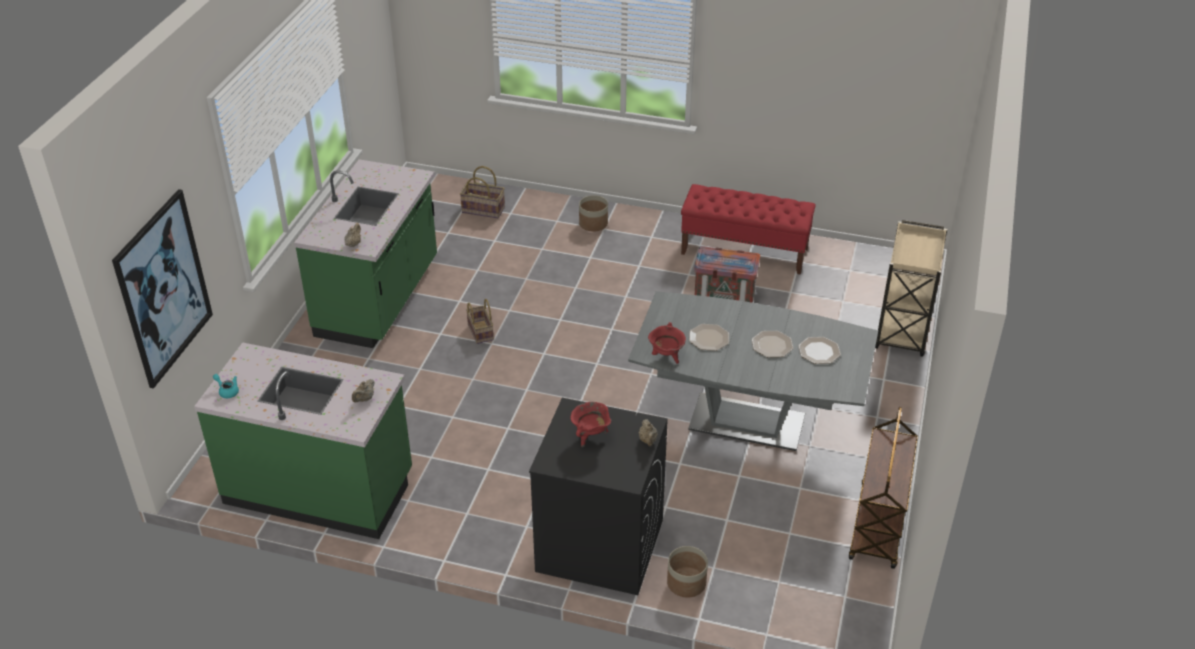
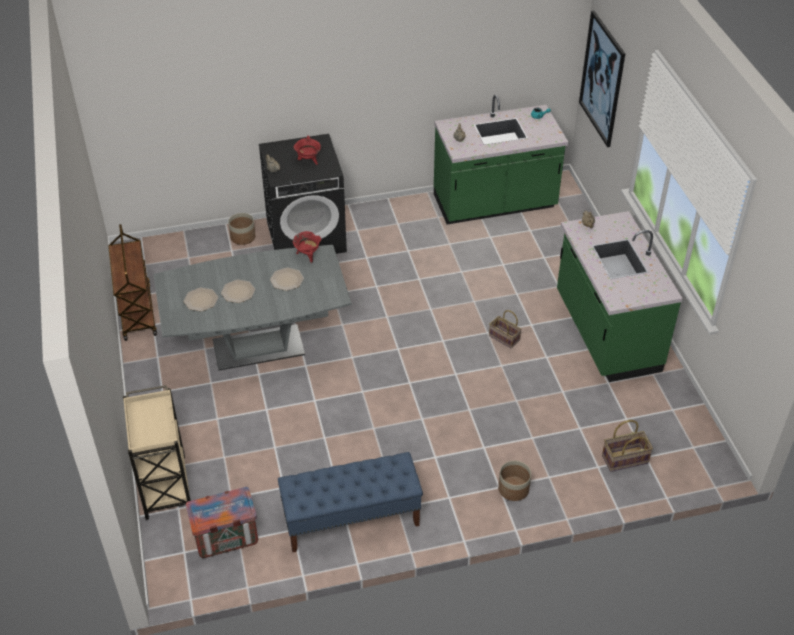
camera: 150 degrees right, 5 degrees up
(725, 299) = (337, 453): crate -> crate (225, 538)
(745, 251) = (351, 520): red bench -> blue bench

